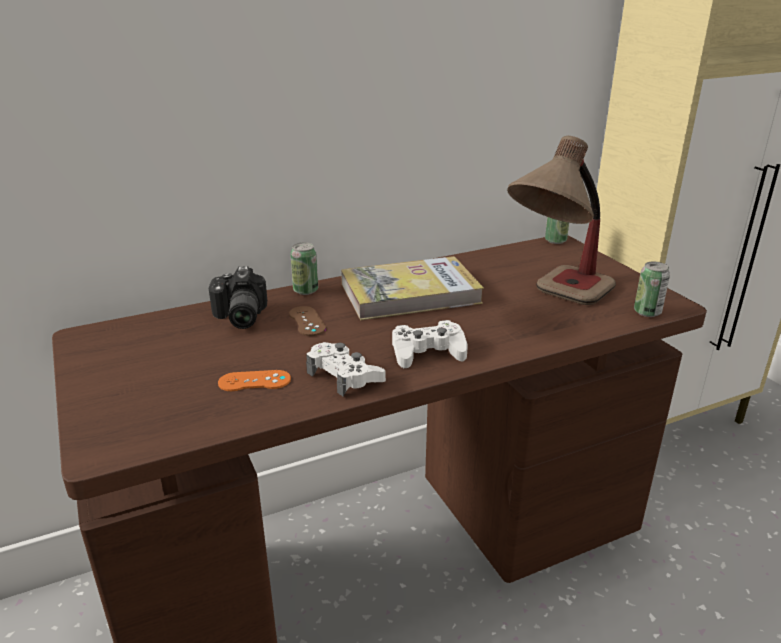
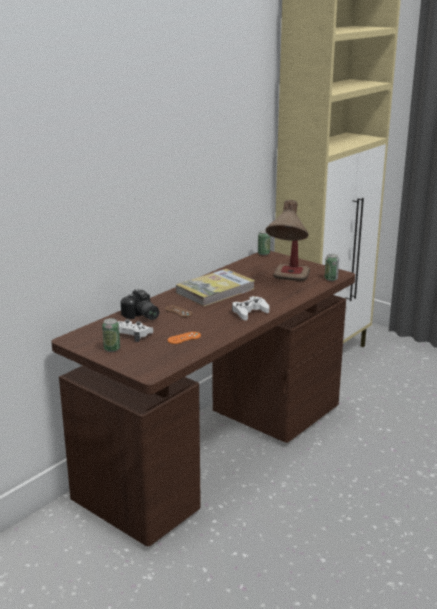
camera: 25 degrees left, 5 degrees down
(305, 290) = (160, 299): can -> can (112, 349)
(345, 376) = (222, 328): white game controller -> white game controller (132, 335)

